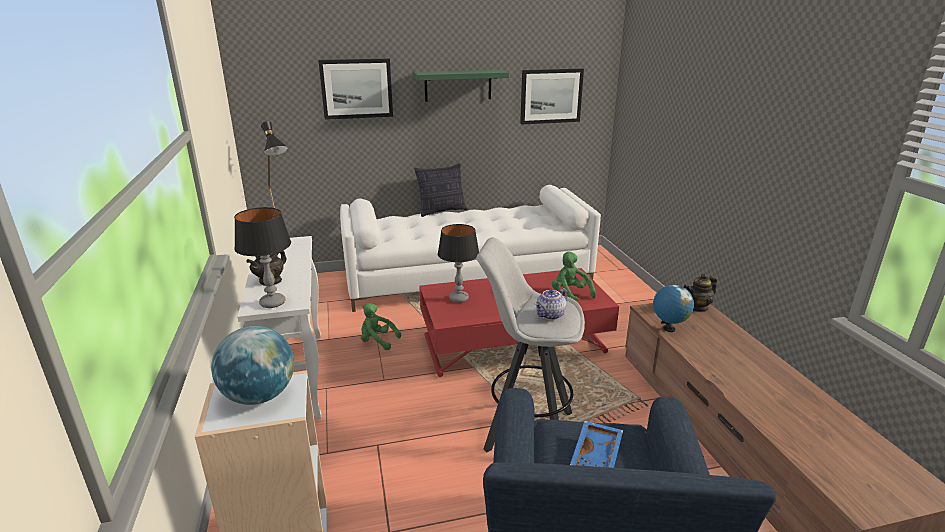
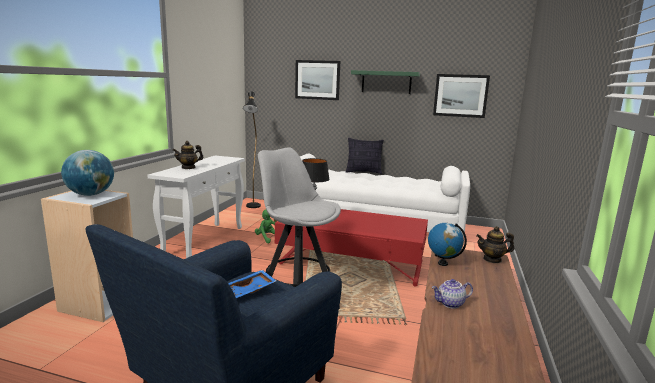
camera: 30 degrees right, 10 degrees down
(273, 303) = (172, 174): table lamp -> none
(550, 315) = (307, 208): teapot -> teapot (450, 304)
(570, 294) = (394, 229): green plush toy -> none

